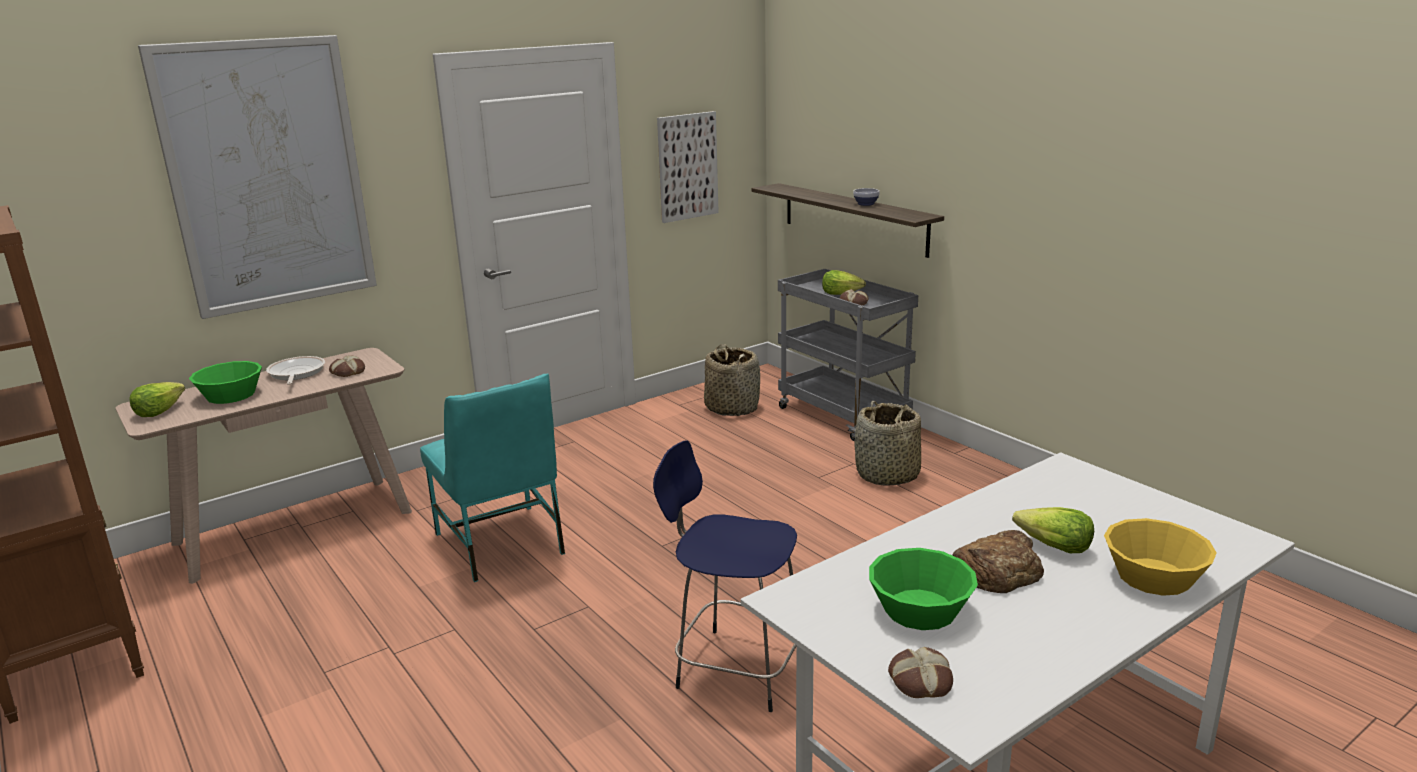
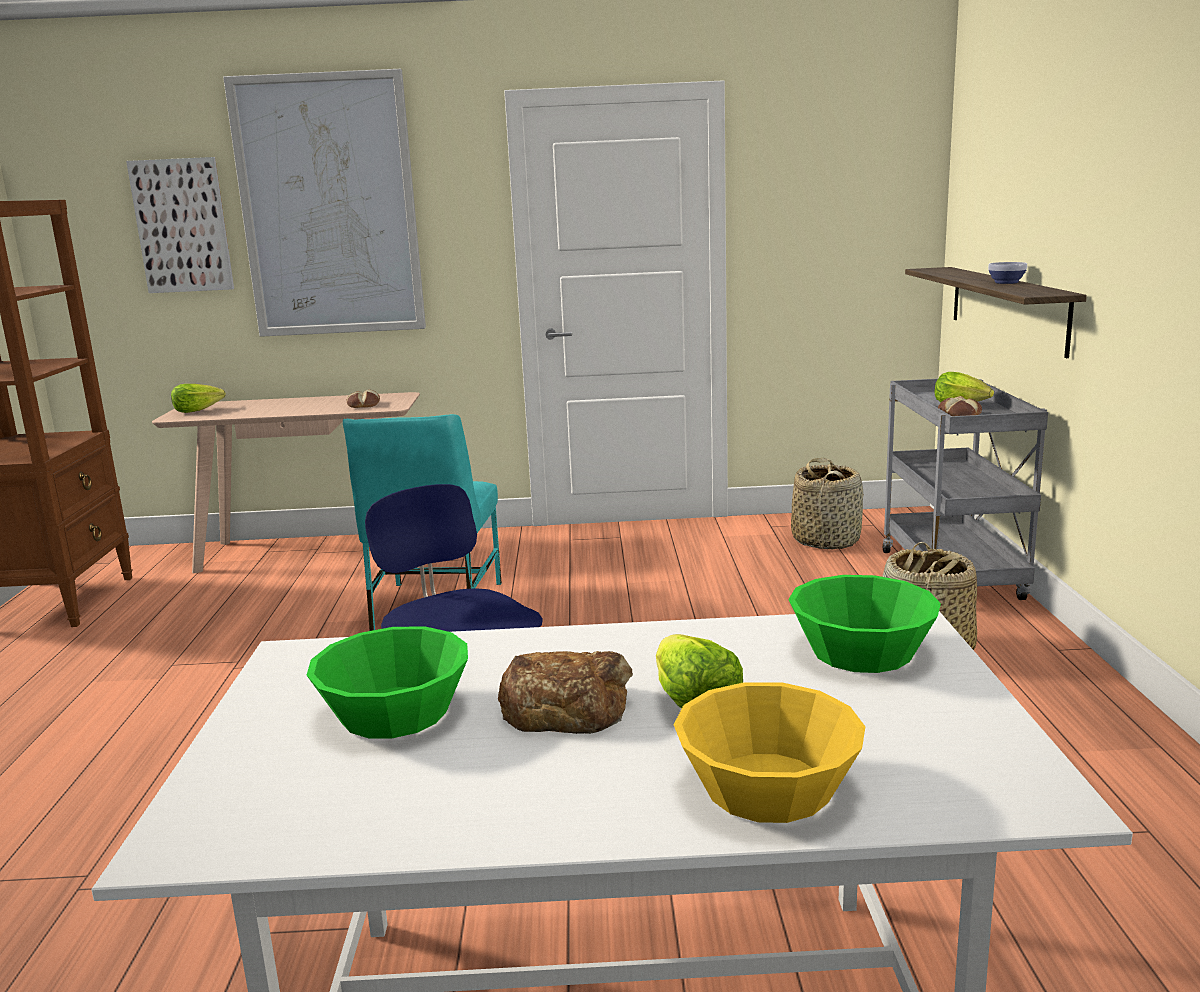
camera: 35 degrees right, 5 degrees down
(230, 395) = (258, 408): green bowl -> green bowl (861, 650)
(296, 373) = (327, 401): frying pan -> none
(687, 166) = (820, 237): picture -> picture (182, 226)
(919, 680) = (235, 780): bread -> none

